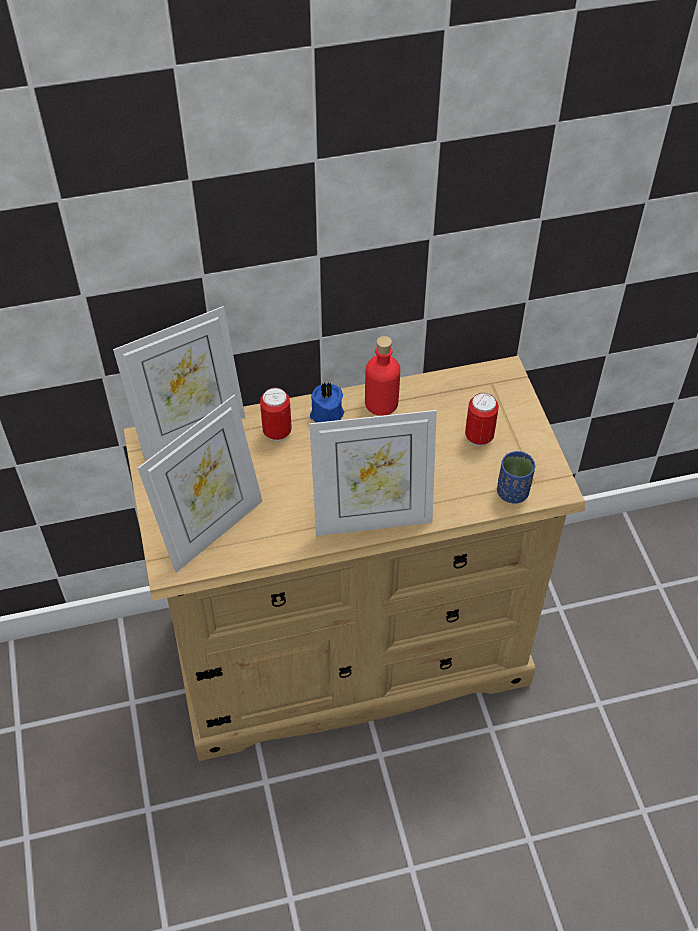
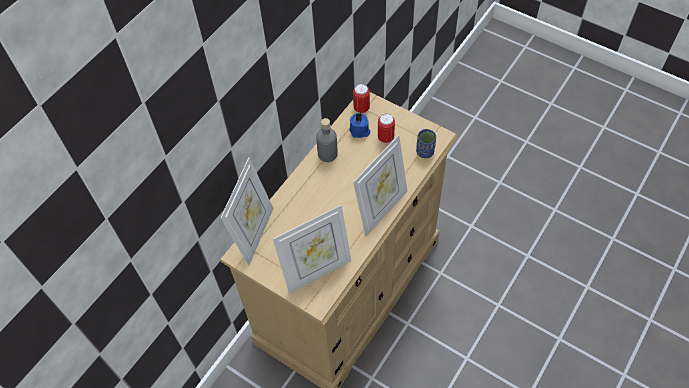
camera: 40 degrees left, 5 degrees up
(211, 529) = (317, 271): picture frame -> picture frame turned 60 degrees clockwise
(277, 432) = (296, 203): can -> can (361, 108)
(327, 416) = (310, 179): blue candle -> blue candle (360, 131)
(381, 403) = (327, 154): red bottle -> grey bottle

